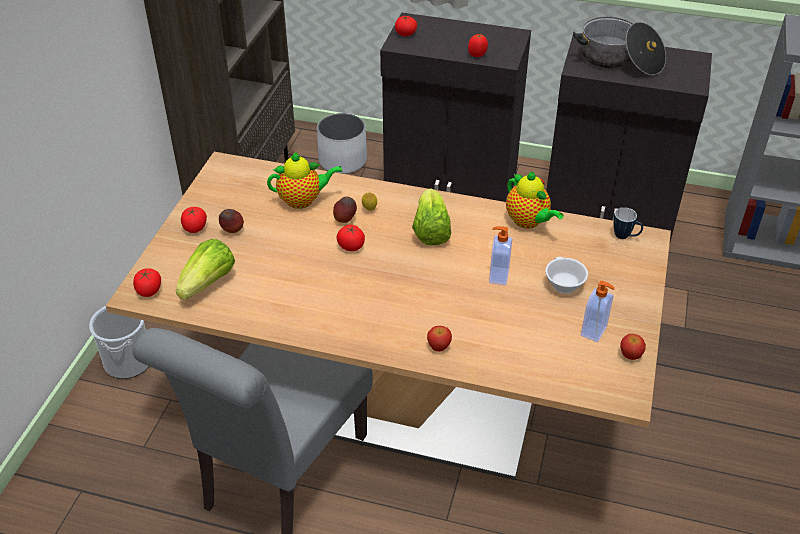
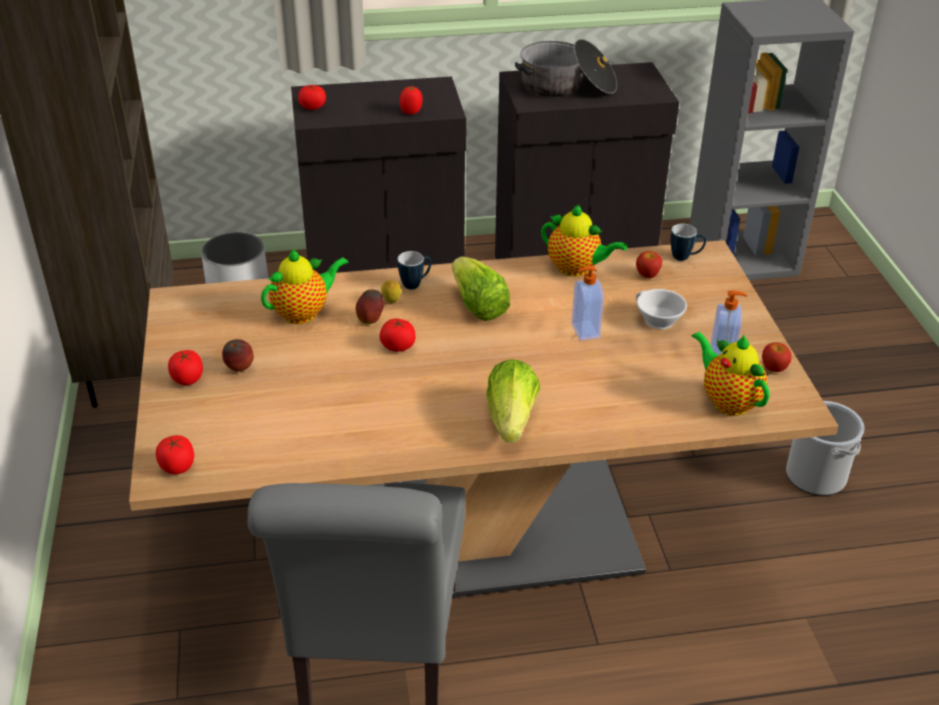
camera: 25 degrees left, 5 degrees down
(128, 361) = (93, 603): bucket -> bucket (815, 475)
(208, 283) = (250, 435): lettuce -> lettuce (511, 419)
(397, 200) = (415, 284): none -> mug
(439, 346) = (573, 420): apple -> apple (647, 274)
(571, 370) = (727, 401): none -> teapot

